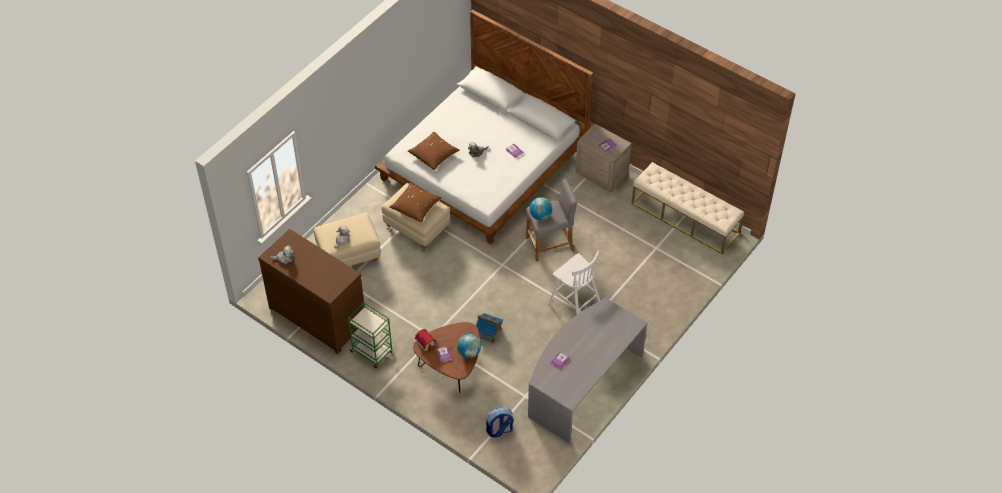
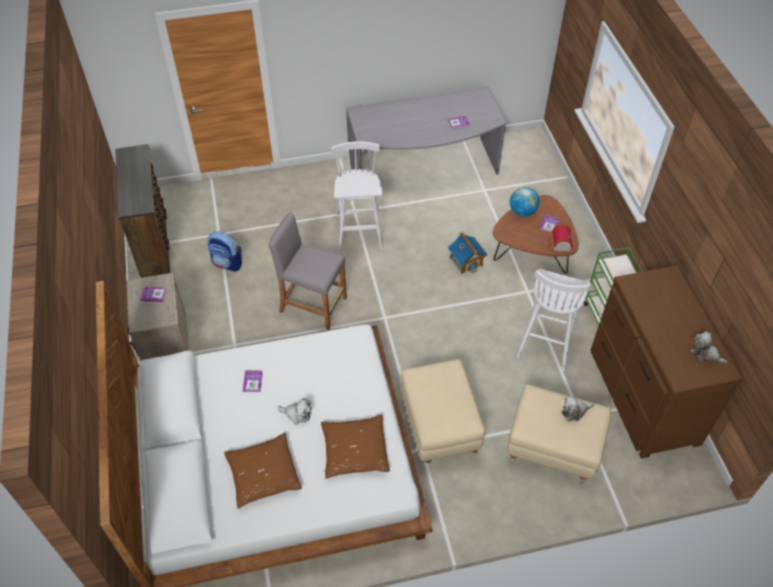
camera: 140 degrees left, 0 degrees up
(396, 313) = (547, 340): none -> white stool
(415, 206) = (444, 394): brown pillow -> brown pillow (263, 474)
(499, 430) = (533, 179): backpack -> backpack (227, 263)
(540, 216) = (324, 264): globe -> none
(685, 218) = (154, 242): beige bench -> brown dresser

